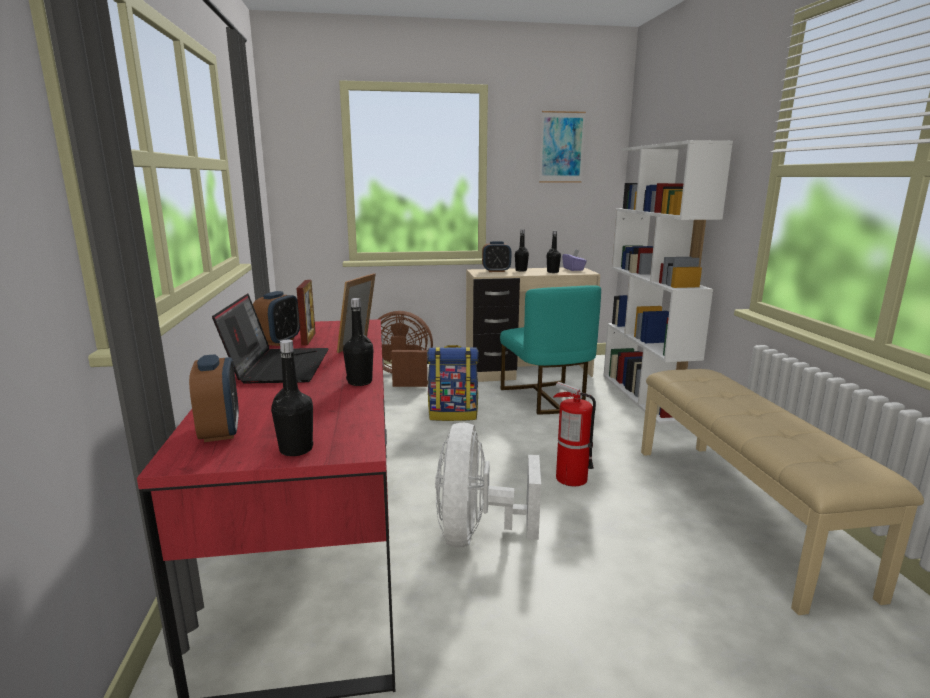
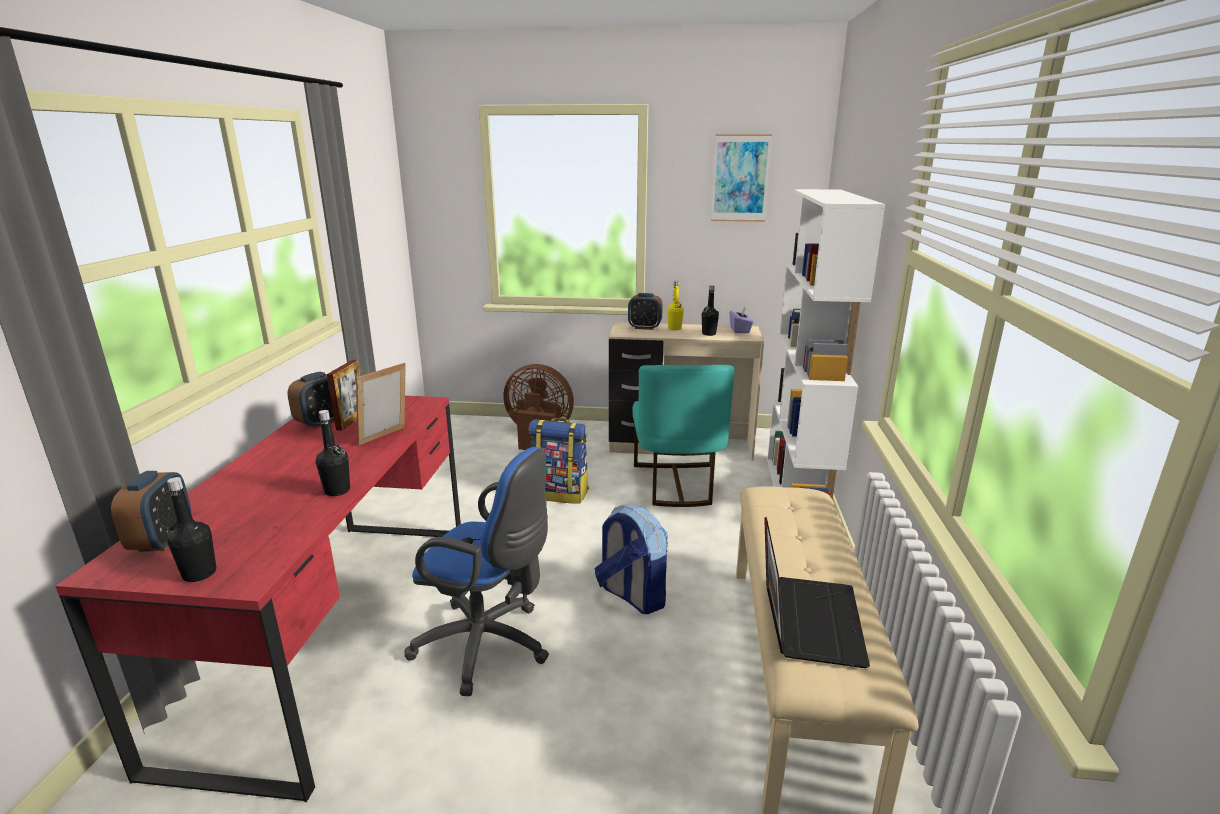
camera: 15 degrees right, 5 degrees up
(278, 366) = (288, 458): laptop -> laptop (806, 618)
(477, 533) = (488, 646): white fan -> blue office chair
(521, 270) = (674, 328): black bottle -> yellow bottle
(571, 478) = (631, 595): fire extinguisher -> backpack

